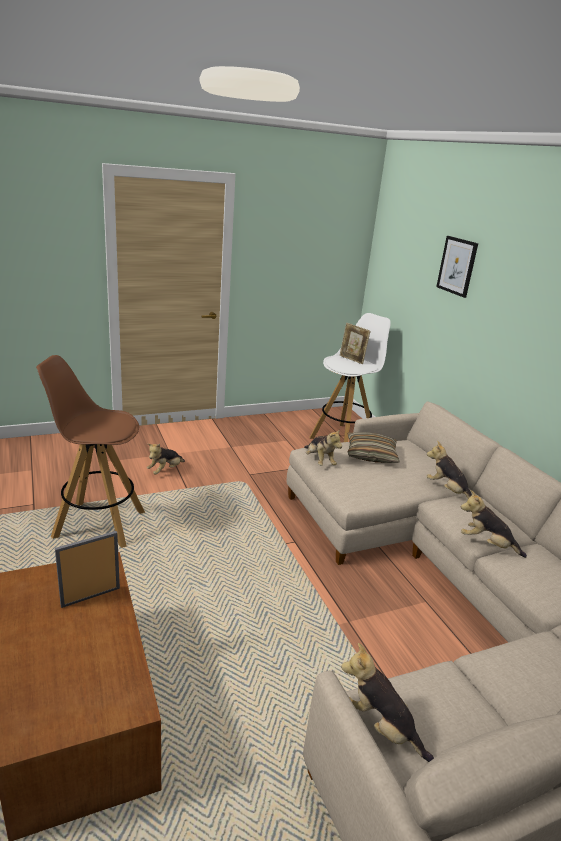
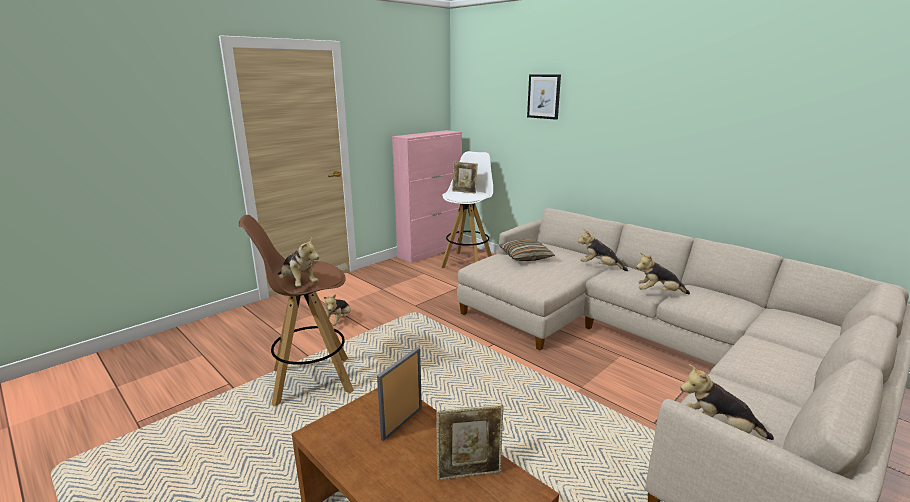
camera: 20 degrees left, 5 degrees down
(102, 667) = (469, 473): none -> picture frame
(314, 415) = (430, 251): none -> pink cabinet
(319, 461) = (489, 271): plush toy -> plush toy (298, 284)

